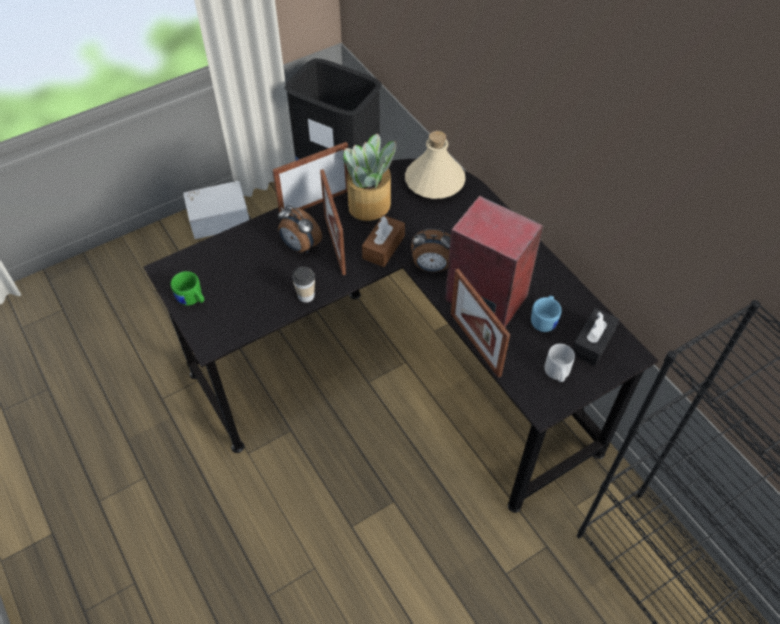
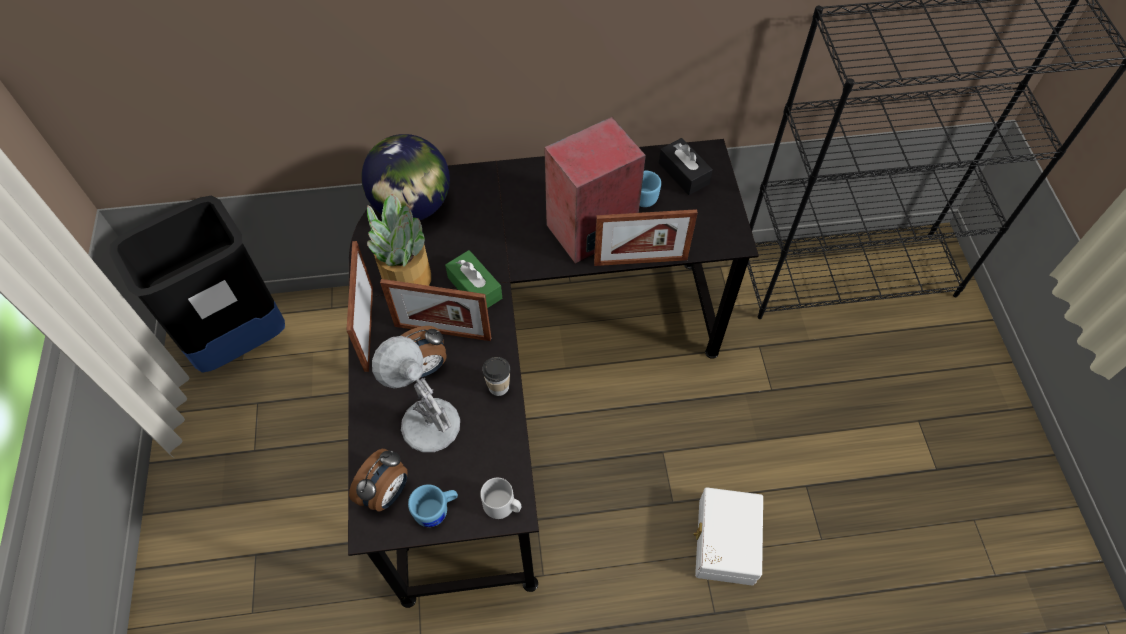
camera: 65 degrees left, 5 degrees up
(192, 300) = (436, 510): green mug -> blue mug
(218, 217) = (185, 492): white storage box -> white storage box (724, 541)
(257, 267) = (428, 422): none -> white table lamp
(383, 247) = (475, 288): brown tissue box -> green tissue box
(431, 267) = (526, 257): alarm clock -> alarm clock (386, 493)
(434, 181) = (412, 206): beige bottle -> globe
(557, 372) = (702, 213): grey mug -> grey mug (502, 506)

